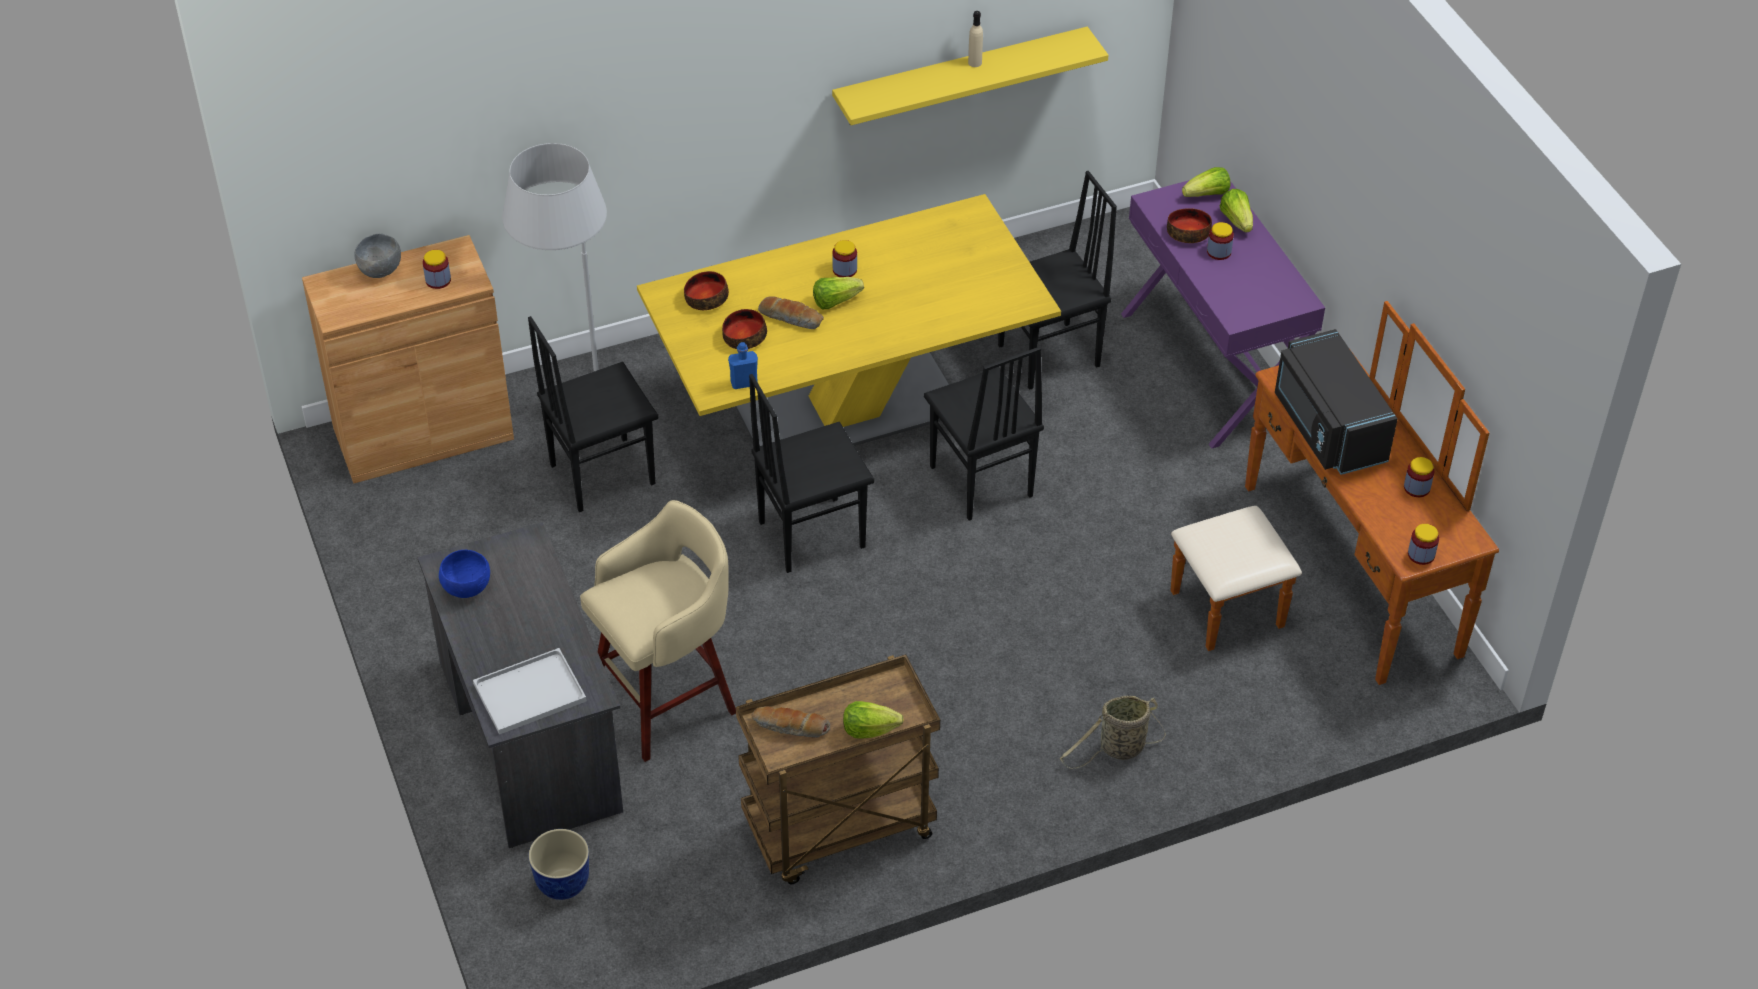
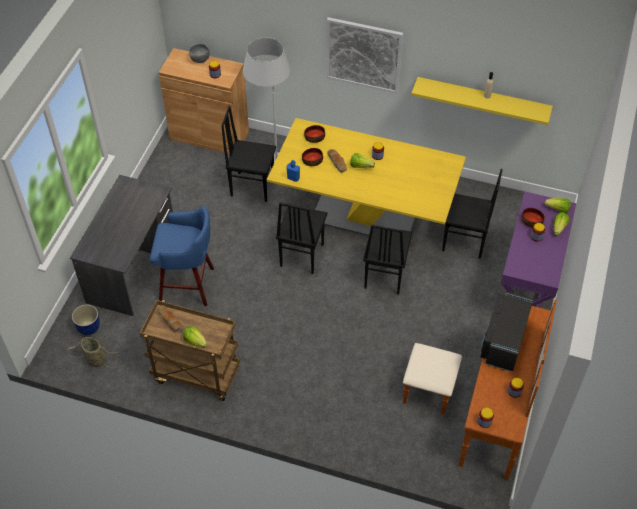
camera: 40 degrees right, 5 degrees up
(466, 588) = (122, 196): blue bowl -> none
(531, 691) = (103, 247): white tray -> none
(668, 700) = (189, 285): beige stool -> blue stool
(720, 95) = (363, 55): none -> picture
(810, 534) = (301, 255): black chair -> black chair turned 90 degrees counterclockwise
(1118, 749) = (327, 417): basket -> basket (94, 360)

